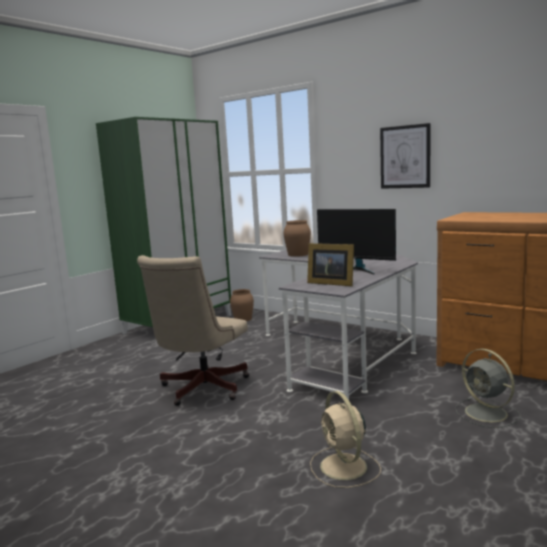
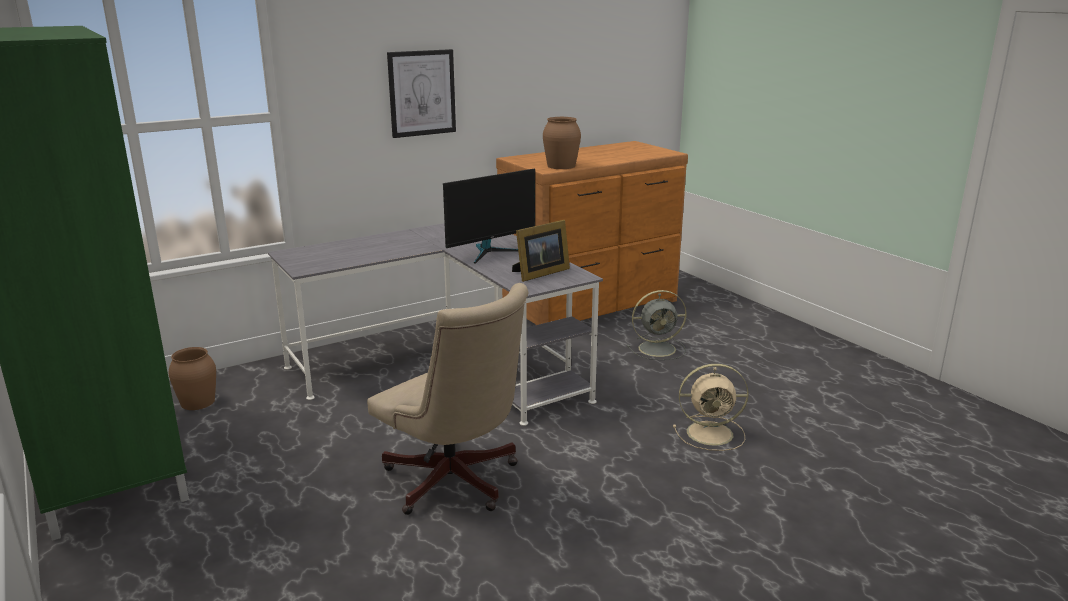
camera: 70 degrees left, 10 degrees up
(298, 254) = (332, 257): brown vase -> brown vase (561, 166)

